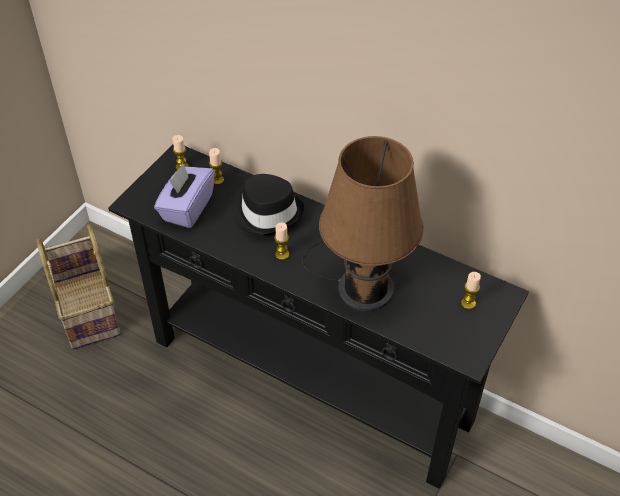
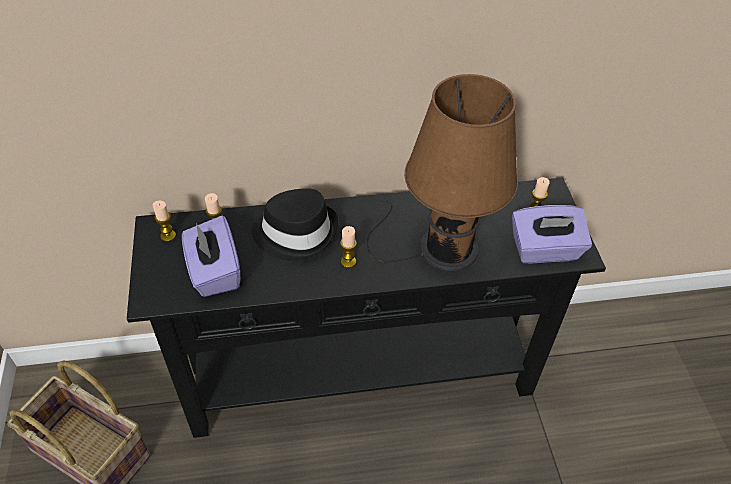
camera: 40 degrees left, 0 degrees up
(443, 337) = (545, 250): none -> purple tissue box

